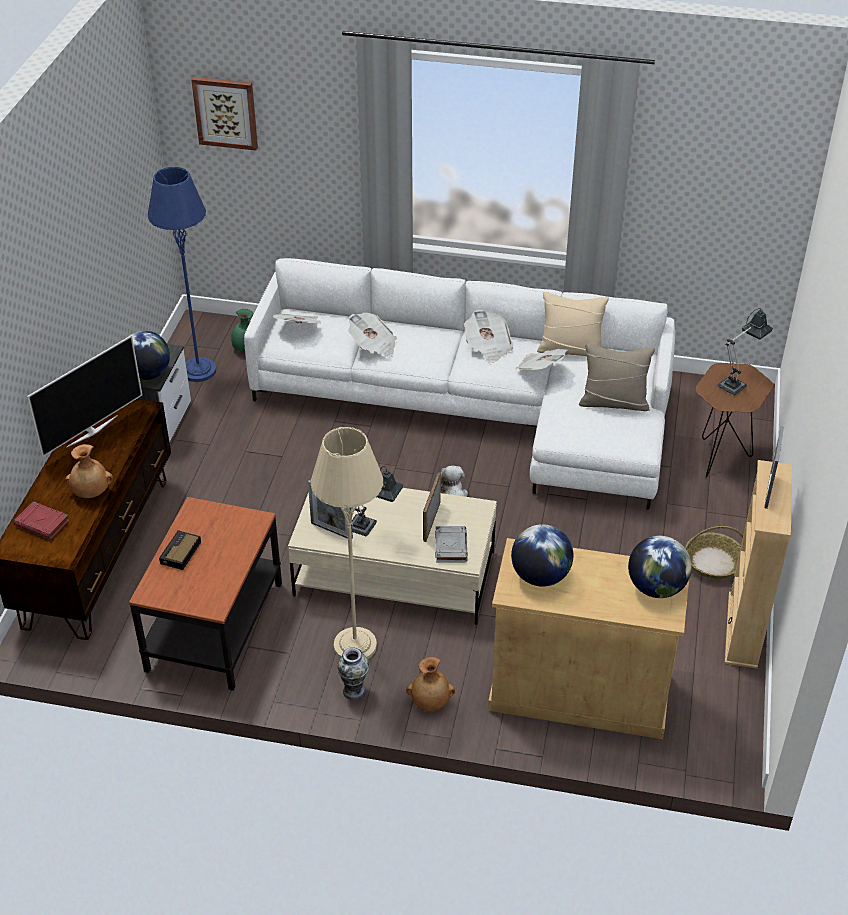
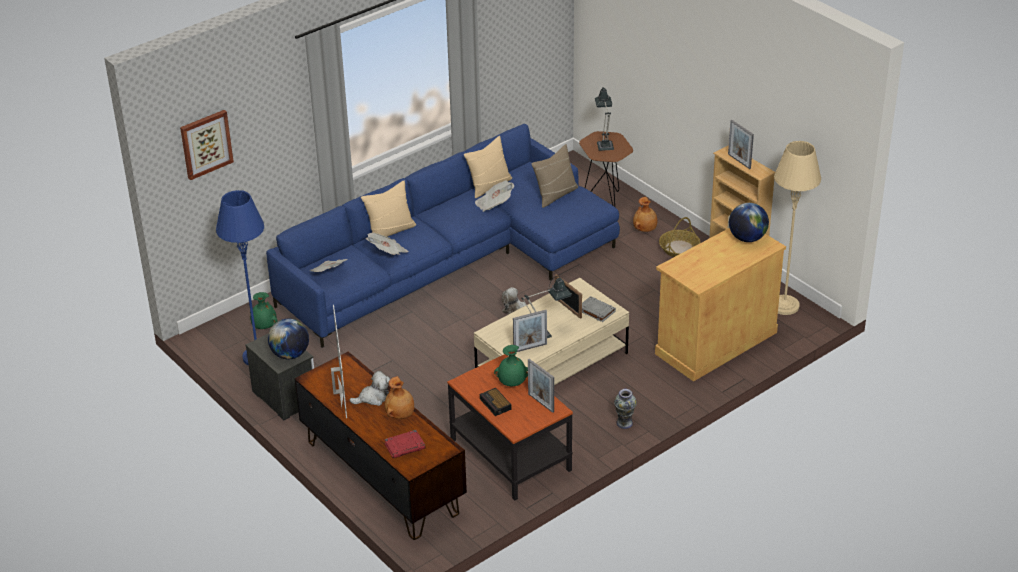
camera: 50 degrees left, 5 degrees down
(102, 459) = (373, 398): none -> plush toy
(215, 587) = (541, 403): none -> picture frame
(229, 545) = (512, 382): none -> green vase
(355, 646) = (591, 407): beige floor lamp -> beige floor lamp (784, 306)
(412, 328) = (390, 231): none -> beige pillow
(430, 702) = (664, 399): brown vase -> brown vase (645, 229)
(479, 408) = (452, 262): white sofa -> blue sofa
(488, 347) = (449, 212): newspaper -> none
(540, 576) = (697, 269): globe -> none

